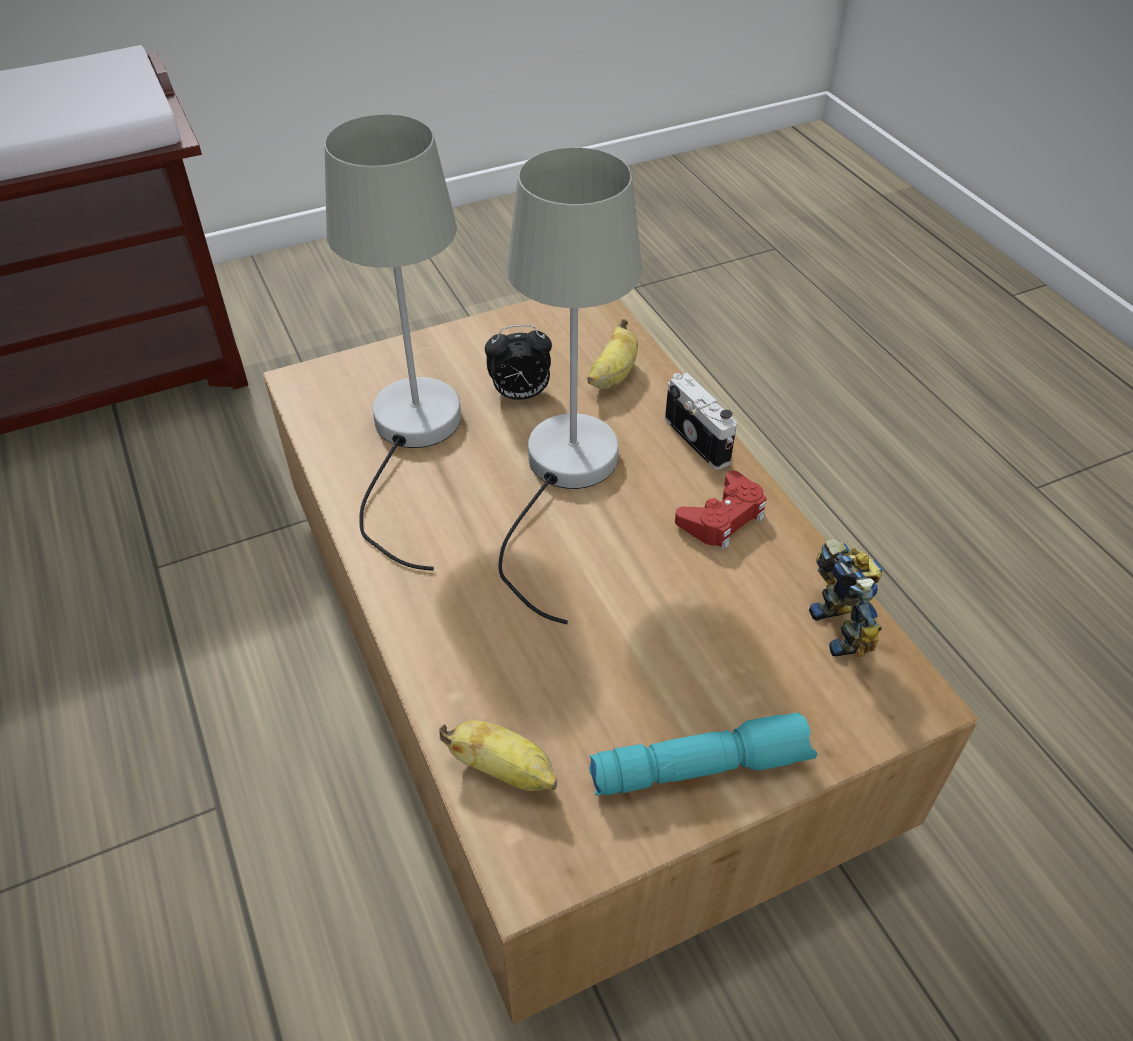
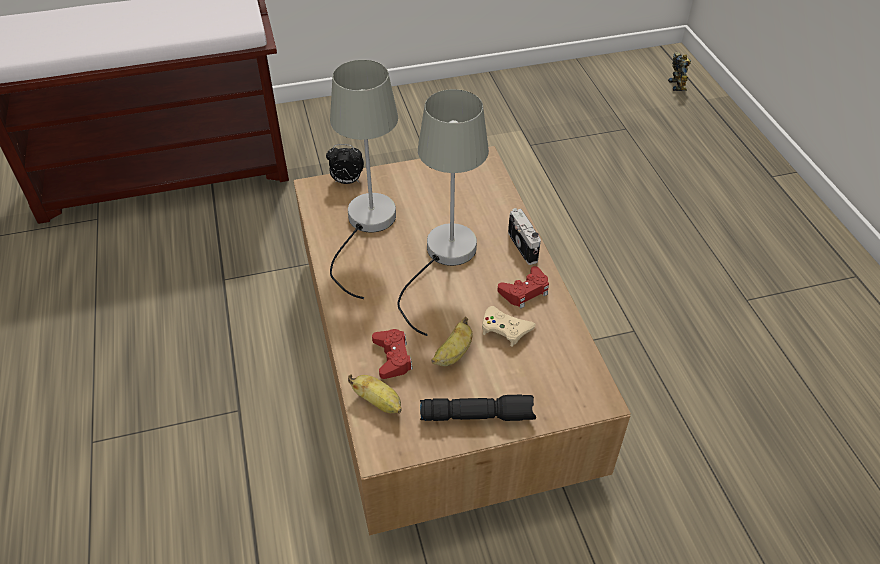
camera: 10 degrees right, 0 degrees up
(512, 675) = (392, 357): none -> red game controller
(520, 395) = (430, 209): alarm clock -> alarm clock (346, 181)
(612, 376) = (485, 204): banana -> banana (453, 354)
(701, 765) = (478, 414): turquoise flashlight -> black flashlight
(707, 591) = (505, 329): none -> beige game controller
(845, 626) = (574, 357): toy robot -> toy robot (678, 85)

